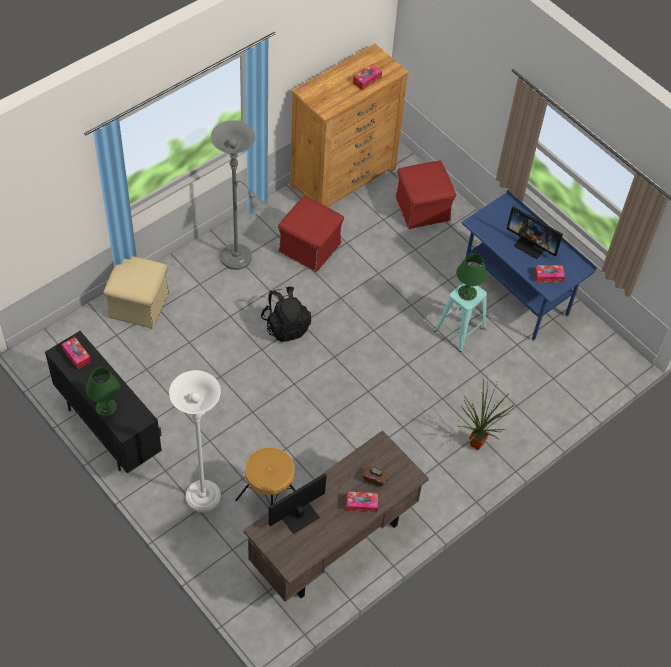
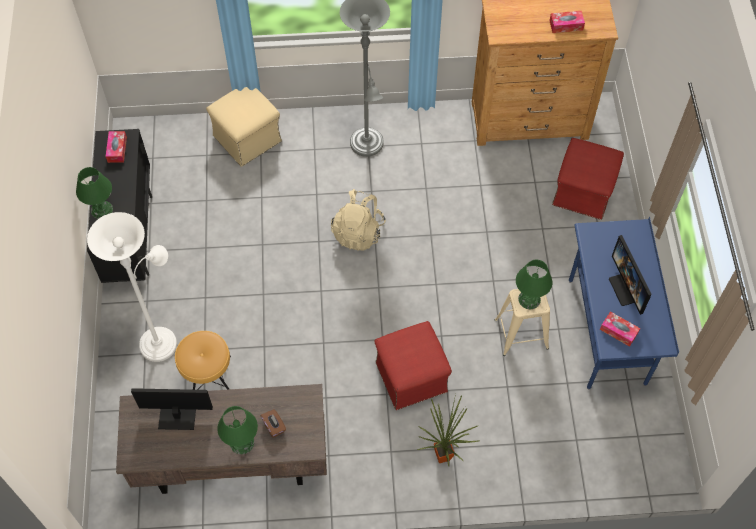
camera: 40 degrees right, 5 degrees up
(286, 326) = (358, 232): black backpack -> beige backpack
(310, 248) = (442, 171): red ottoman -> red ottoman (411, 377)
(361, 504) = (241, 442): tissue box -> green table lamp
(460, 330) = (521, 334): turquoise stool -> beige stool

